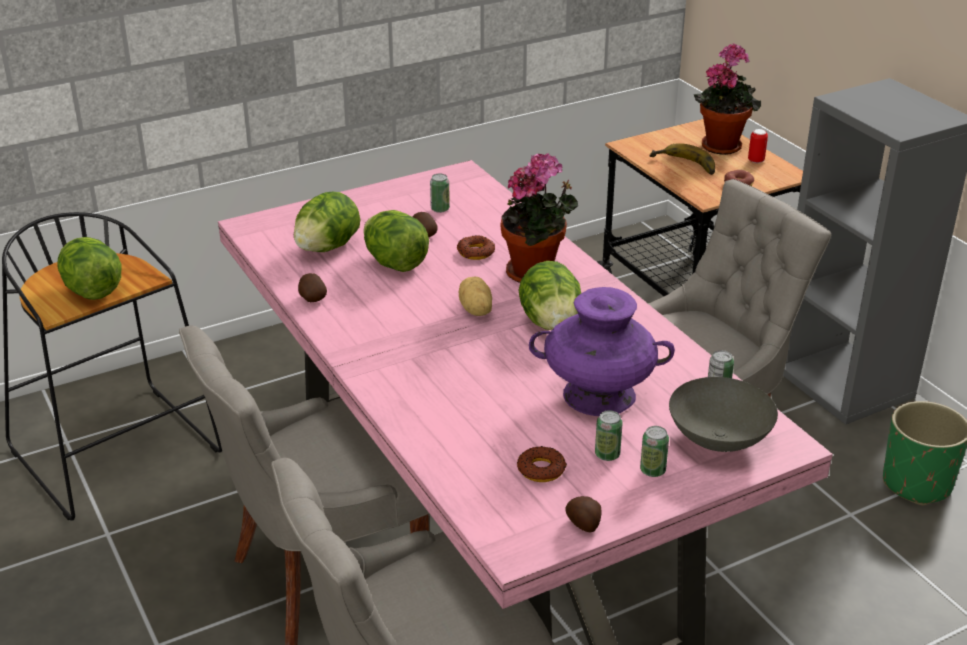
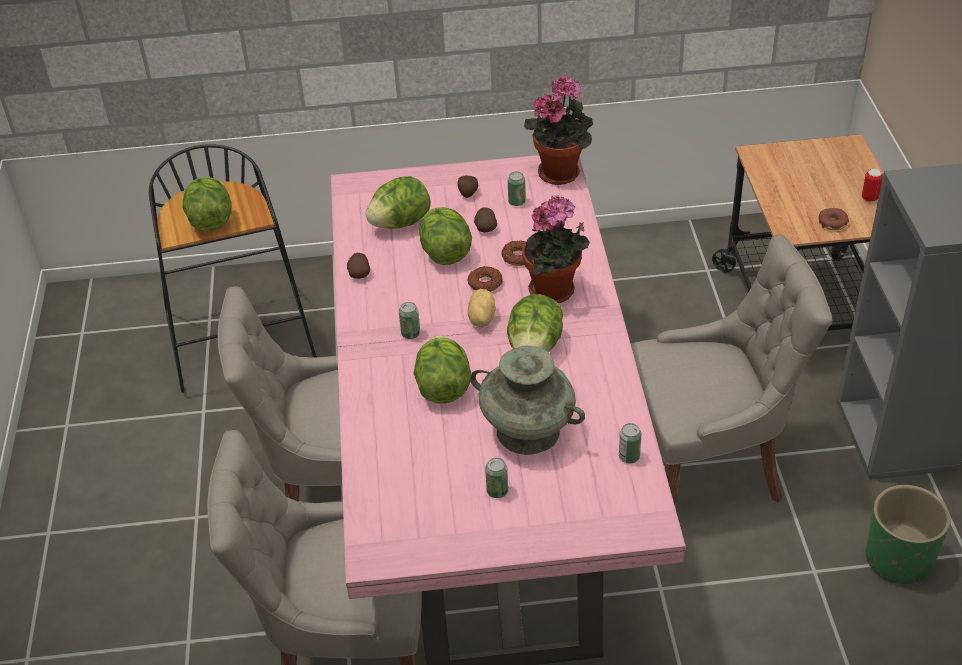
camera: 25 degrees right, 10 degrees up
(479, 377) = (443, 387): none -> lettuce
(541, 469) = (437, 489): donut -> donut (485, 283)
(584, 524) = (438, 550): potato -> potato (467, 193)
(598, 395) = (527, 431): purple vase -> turquoise vase
(652, 470) = (523, 517): can -> can (410, 334)
(684, 166) = (793, 190): banana -> none
(719, 441) = (597, 505): grey bowl -> none
(722, 145) = (848, 172): potted plant -> potted plant (561, 172)

